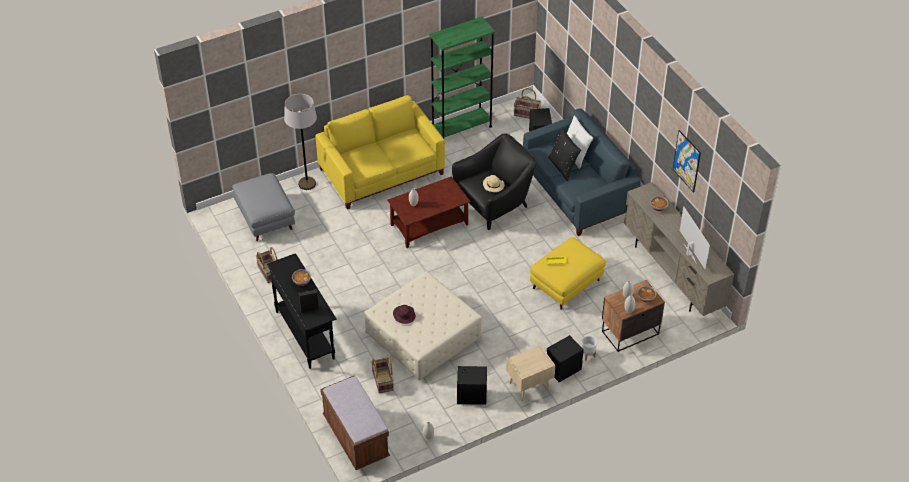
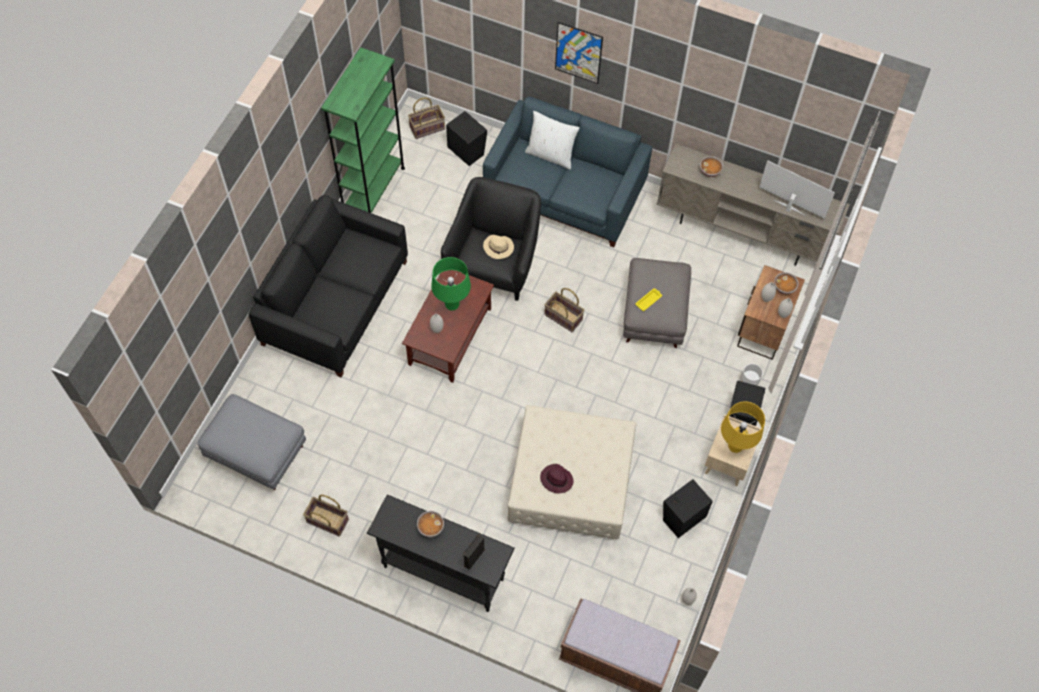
camera: 40 degrees left, 15 degrees up
(307, 184) = (264, 374): grey floor lamp -> none
(382, 172) = (336, 302): yellow sofa -> black sofa
(383, 381) = (579, 567): basket -> basket (564, 317)
(435, 198) = (452, 305): none -> green table lamp
(528, 364) = (735, 447): none -> yellow table lamp
(563, 167) = (552, 178): black pillow -> none
(566, 284) = (654, 314): yellow ottoman -> grey ottoman
(686, 161) = (746, 106): picture -> picture (578, 53)

